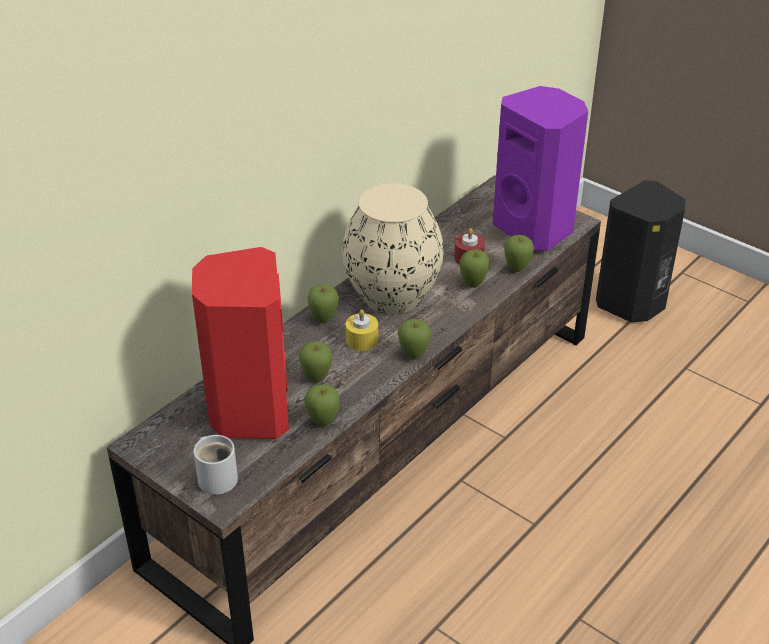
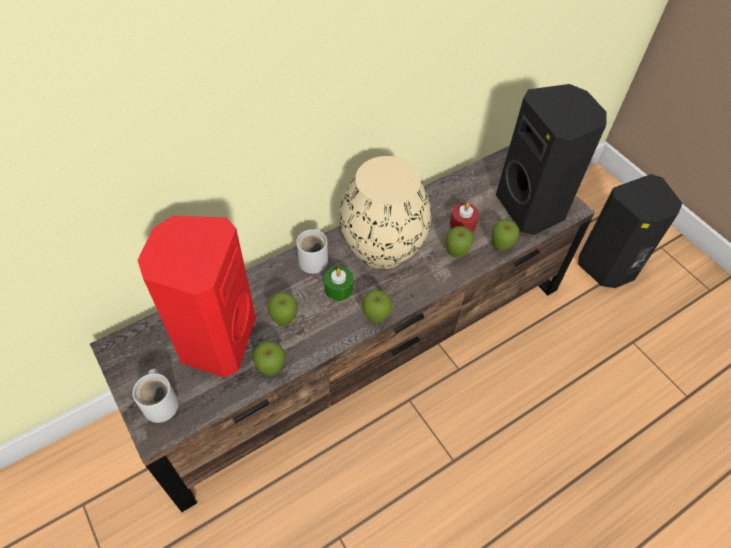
camera: 15 degrees right, 15 degrees up
(323, 320) = (315, 259): apple -> white mug
(362, 340) = (338, 288): yellow candle -> green candle
(535, 228) = (532, 207): purple speaker -> black speaker

